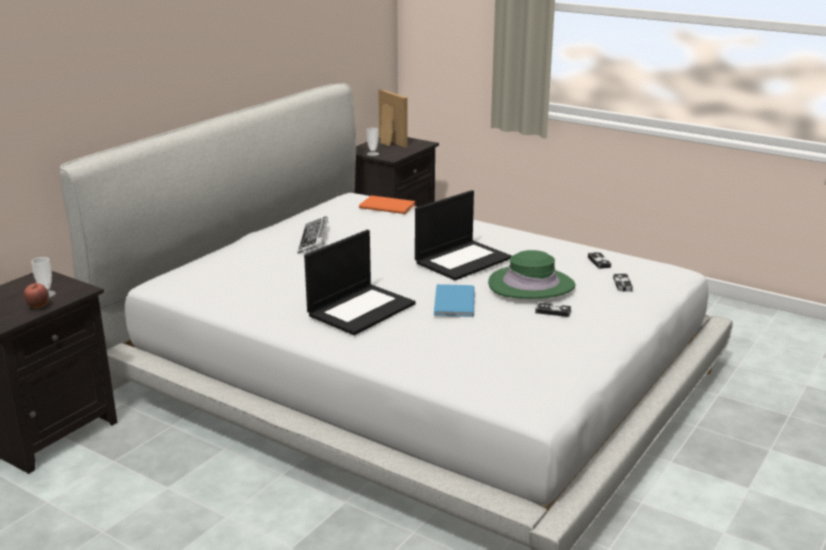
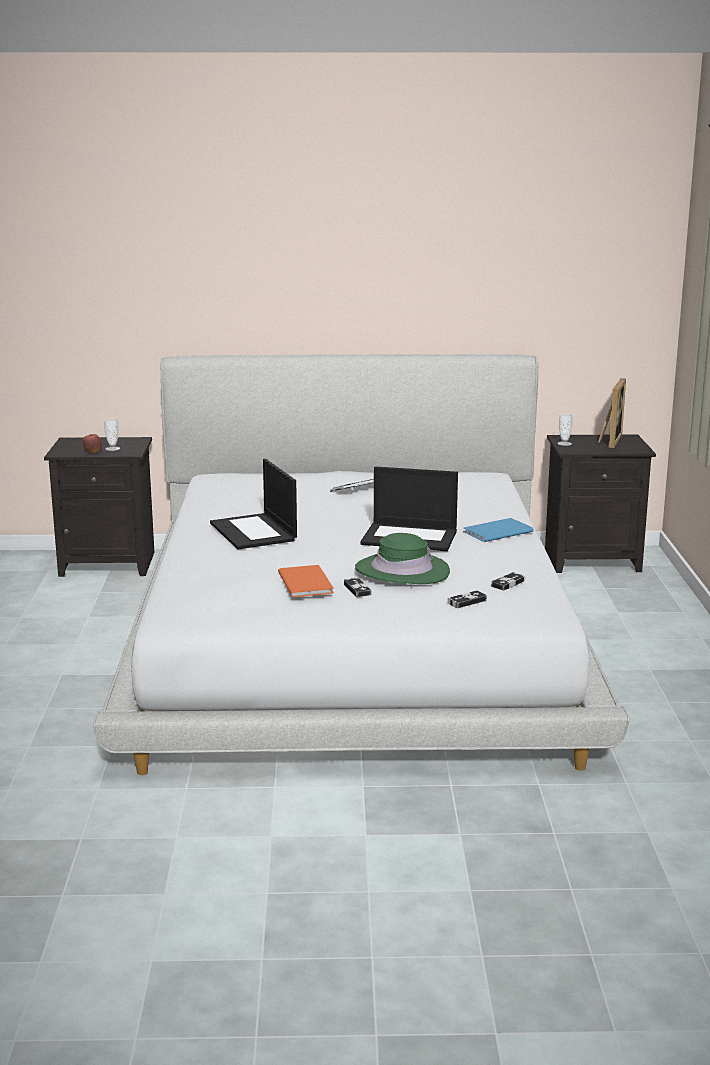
camera: 55 degrees right, 5 degrees down
(361, 309) = (254, 532): laptop -> laptop turned 60 degrees clockwise
(386, 205) = (487, 488): orange book -> orange book (307, 582)
(452, 302) = (309, 552): blue book -> blue book (495, 531)

